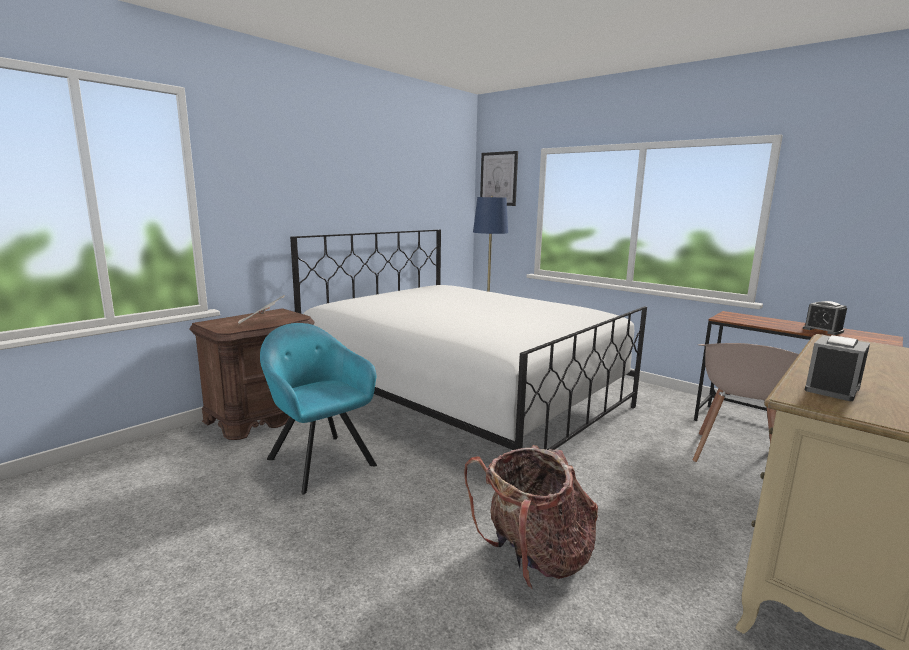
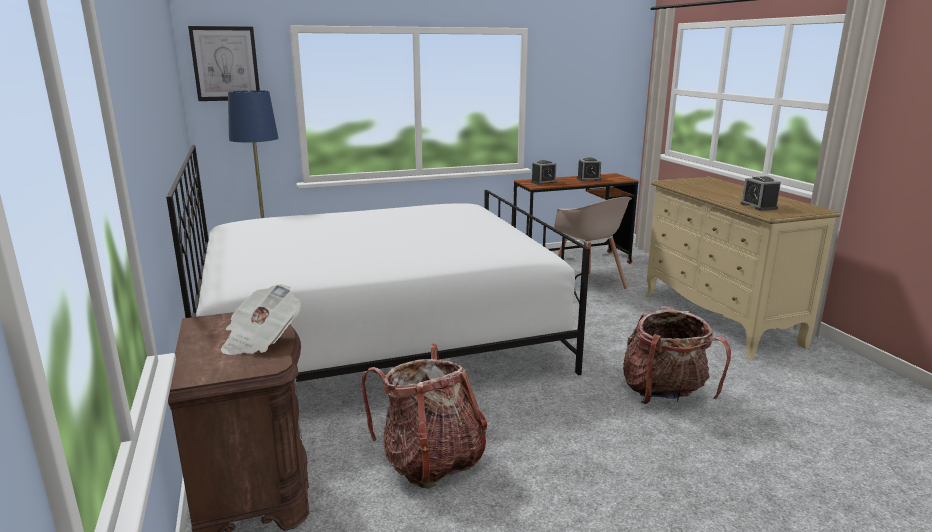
camera: 60 degrees left, 5 degrees up
(319, 460) = (430, 460): turquoise armchair -> backpack
(747, 319) = (543, 182): none -> alarm clock

